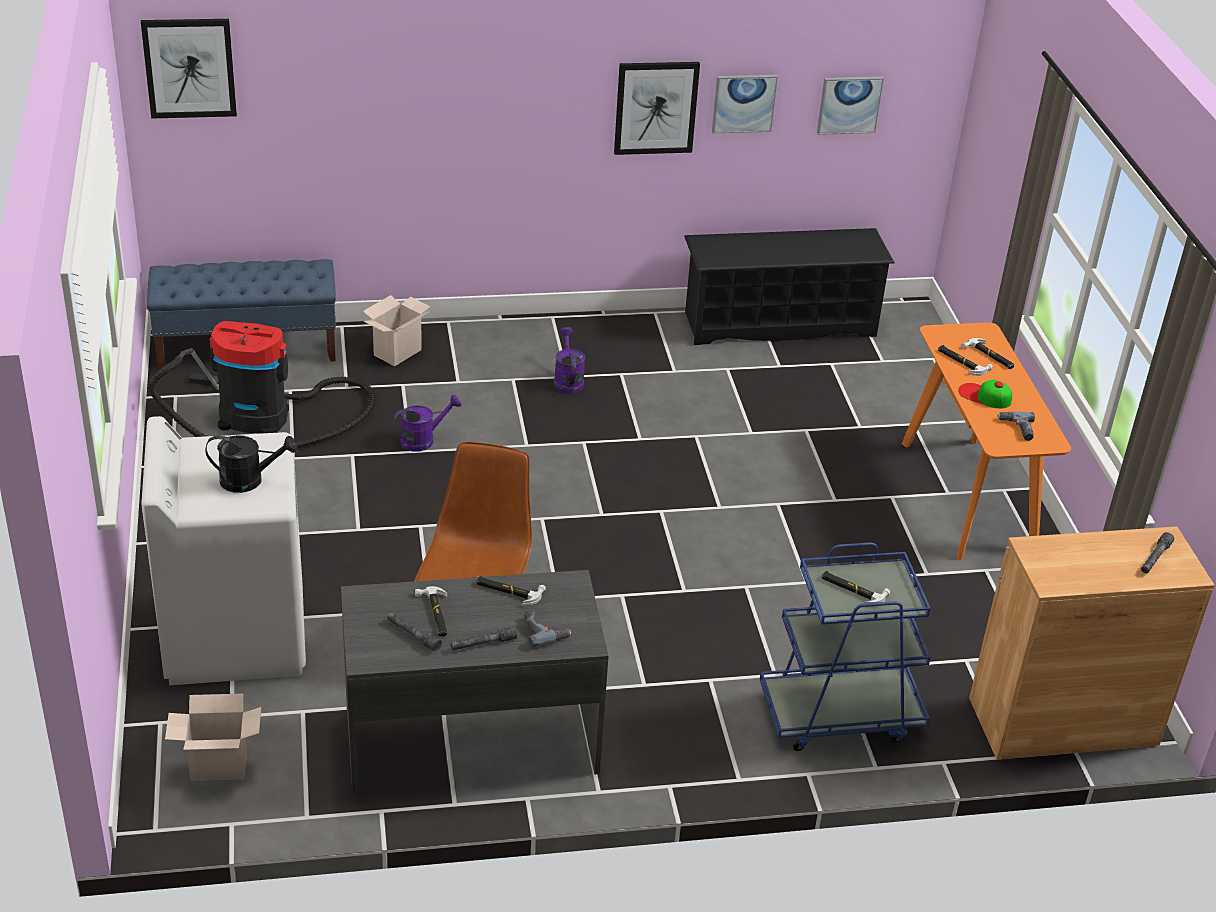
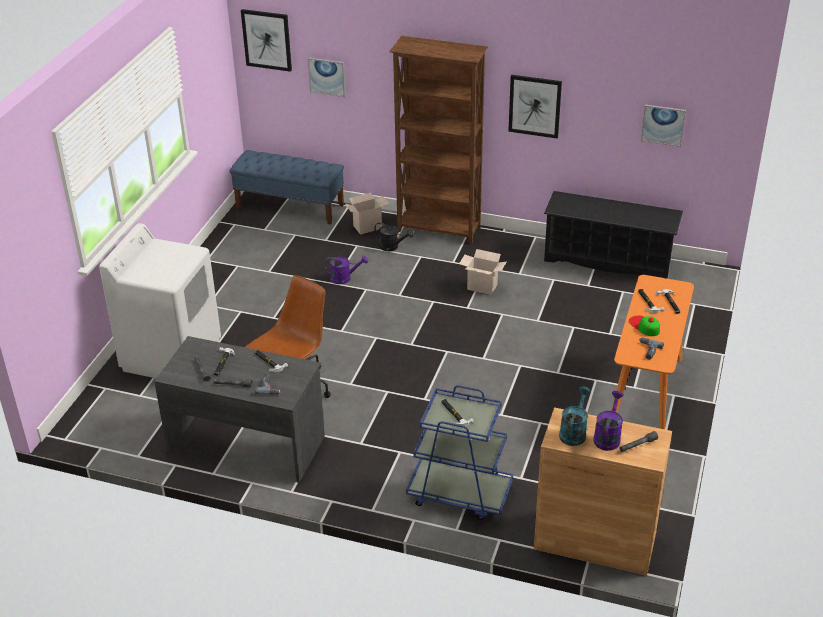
camera: 30 degrees right, 0 degrees up
(217, 767) = (114, 418): cardboard box -> cardboard box (481, 287)
(249, 480) = (167, 267): black watering can -> black watering can (392, 247)
(263, 419) = (269, 247): vacuum cleaner -> none
(509, 332) = (439, 230): none -> brown bookcase
(567, 380) = (451, 264): purple watering can -> purple watering can (607, 436)
(744, 103) = (591, 112): picture -> picture (327, 76)
(1063, 564) = (573, 432): none -> turquoise watering can

